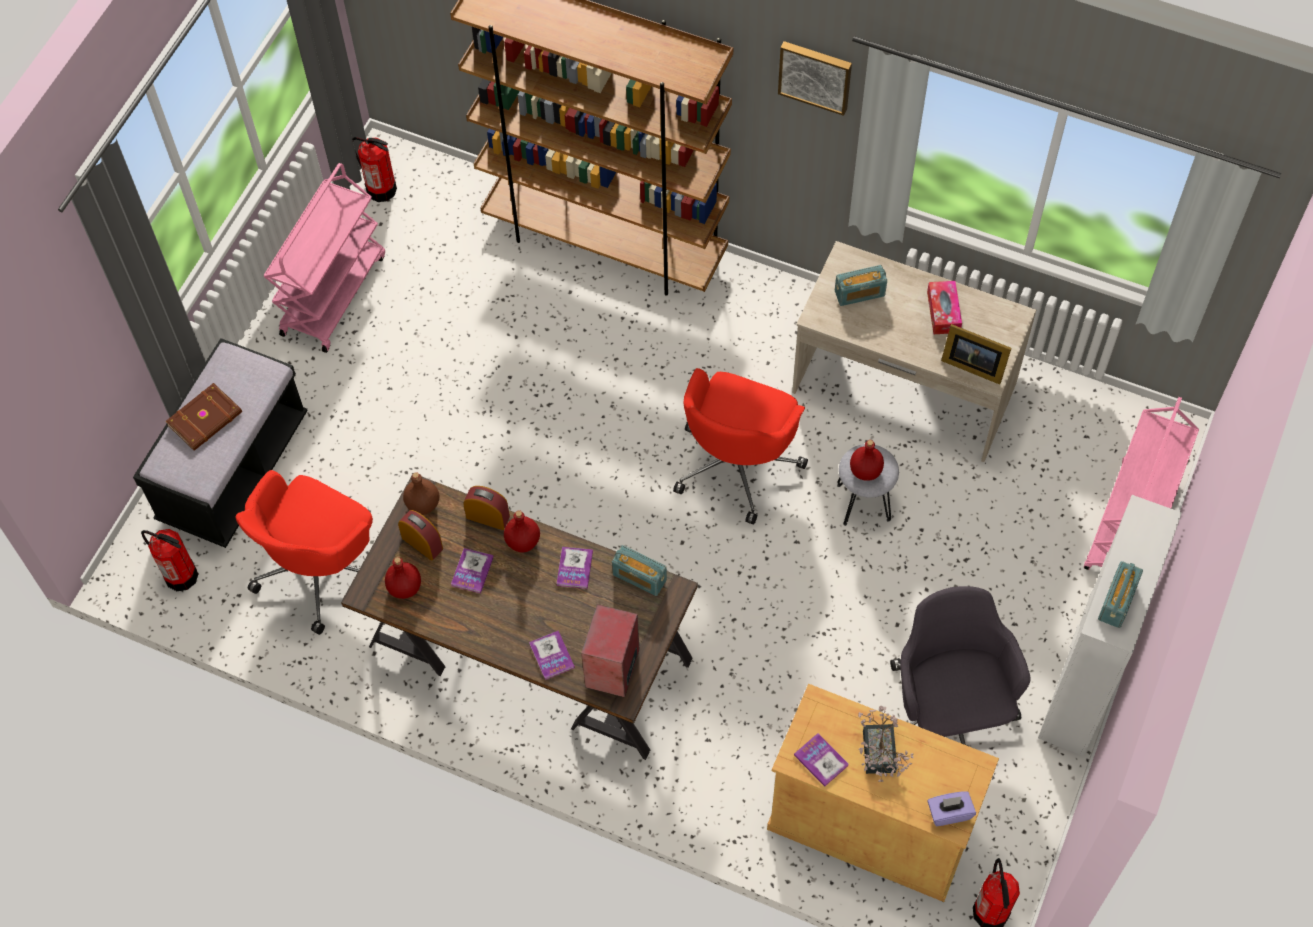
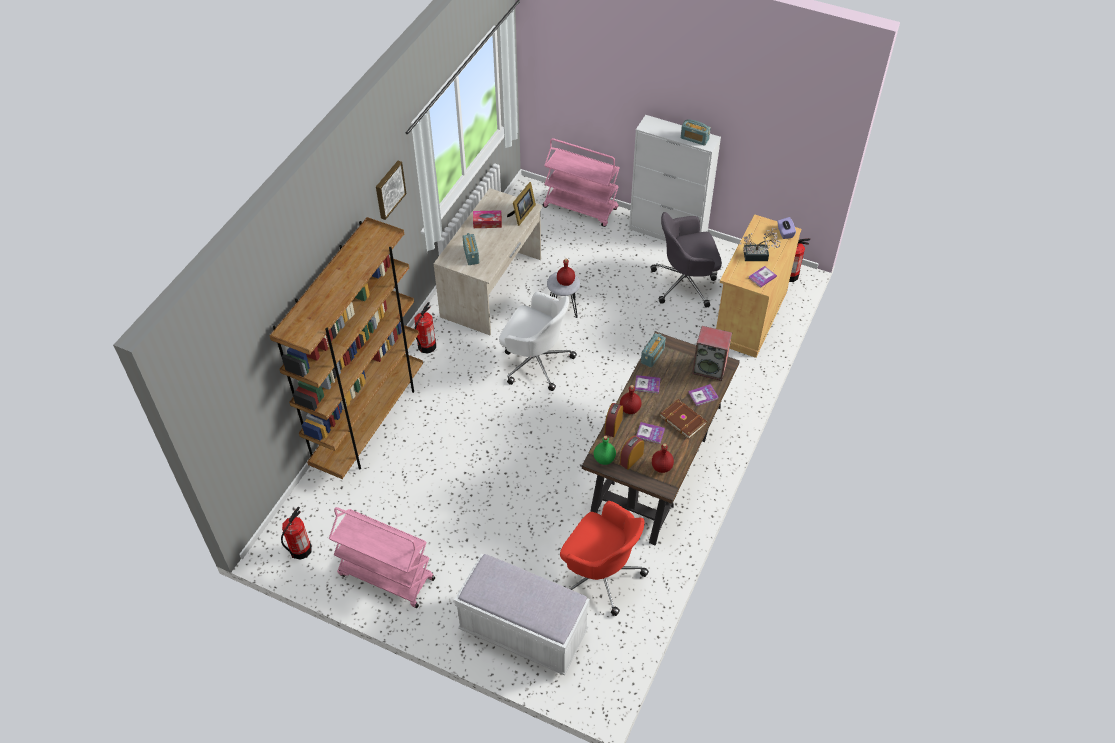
camera: 90 degrees left, 10 degrees down
(181, 575) = (604, 660): fire extinguisher -> fire extinguisher (426, 346)
(206, 419) = (523, 600): brown book -> brown book (683, 419)
(234, 469) = (523, 632): black bench -> white bench
(422, 504) = (604, 459): brown bottle -> green bottle
(737, 463) = (535, 361): red office chair -> white office chair

